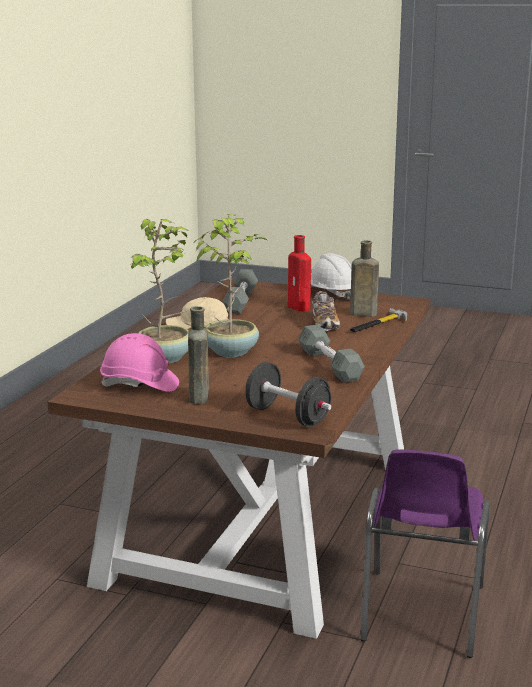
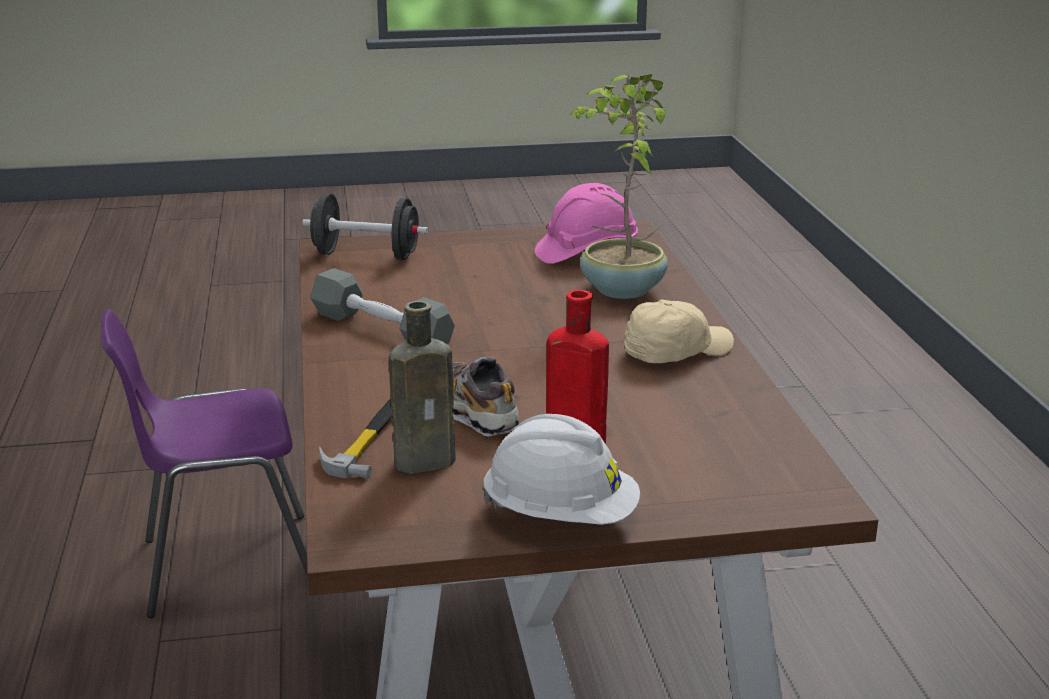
camera: 150 degrees right, 5 degrees up
(199, 398) = (492, 252): brown bottle -> none
(231, 351) = (551, 320): potted plant -> none
(240, 301) = (712, 435): grey dumbbell -> none
(420, 615) = (224, 565): purple chair -> purple chair turned 90 degrees counterclockwise

